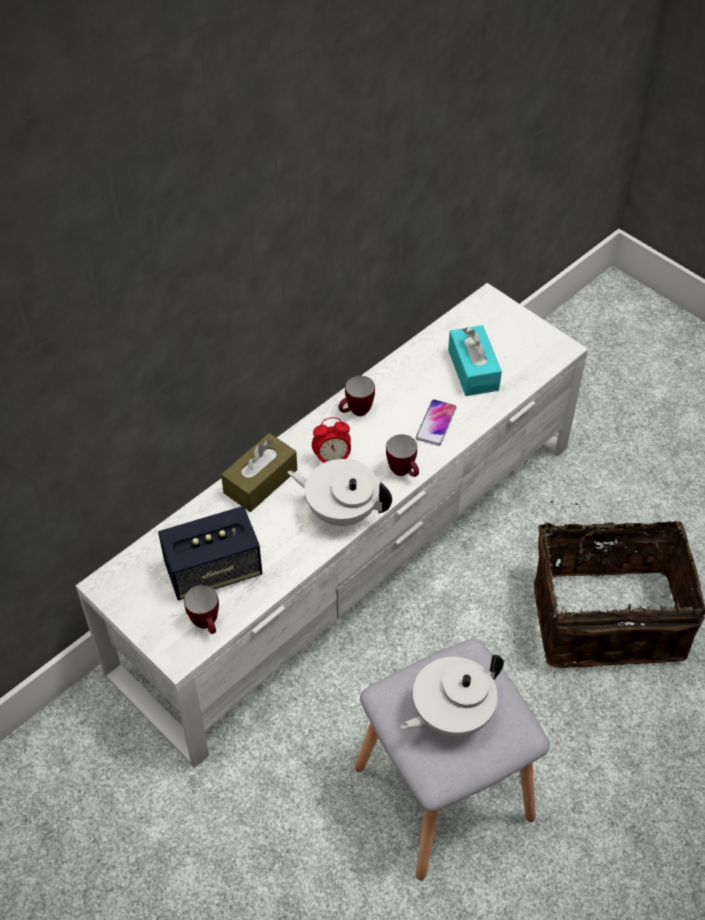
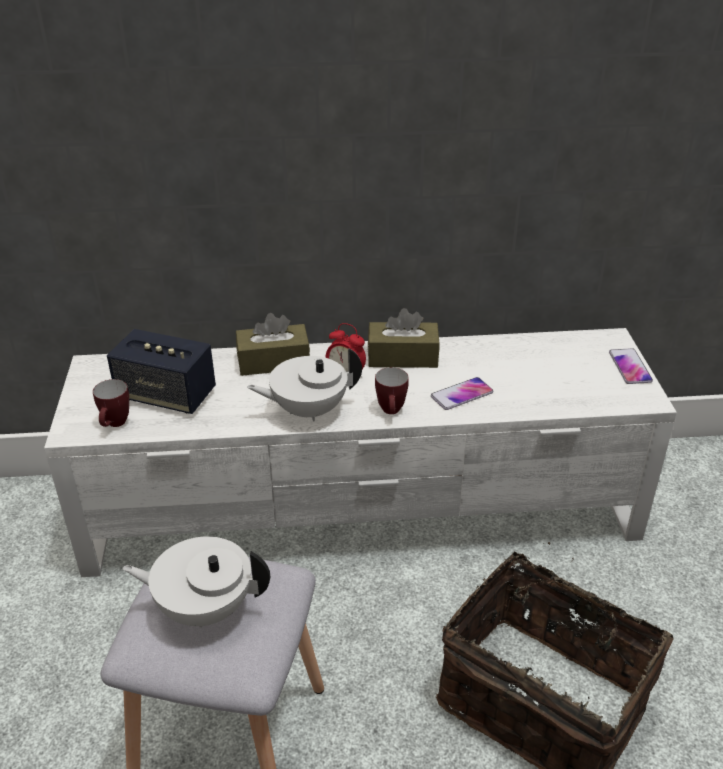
camera: 40 degrees right, 15 degrees down
(341, 510) = (308, 410): white teapot -> white teapot turned 75 degrees counterclockwise
(356, 413) = (402, 357): mug -> brown tissue box
(473, 370) = (540, 376): turquoise tissue box -> none
(524, 323) = (629, 367): none -> phone

